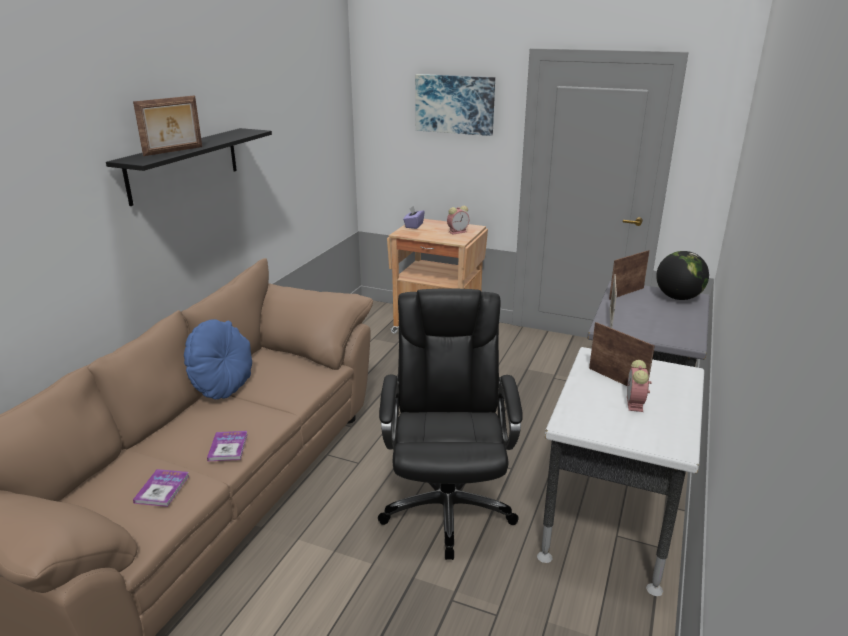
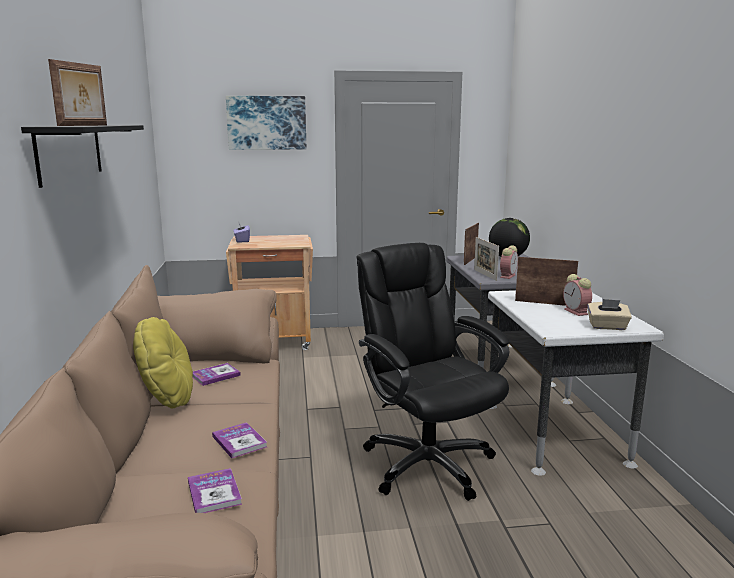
camera: 30 degrees left, 10 degrees down
(223, 389) = (168, 401): blue pillow -> yellow pillow
(279, 373) = (215, 375): none -> book
(458, 232) = (290, 240): alarm clock -> alarm clock (507, 276)
(638, 436) = (607, 327): none -> beige tissue box

